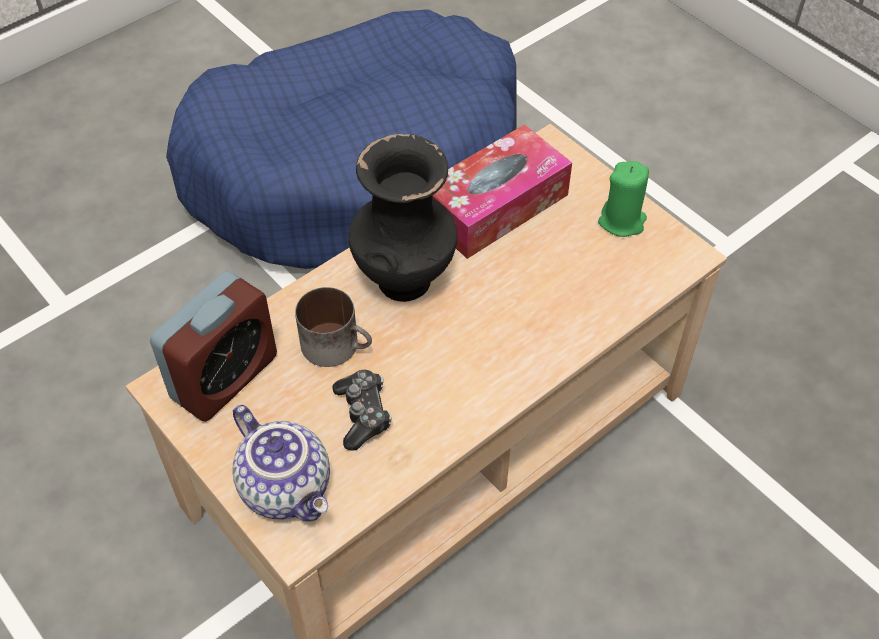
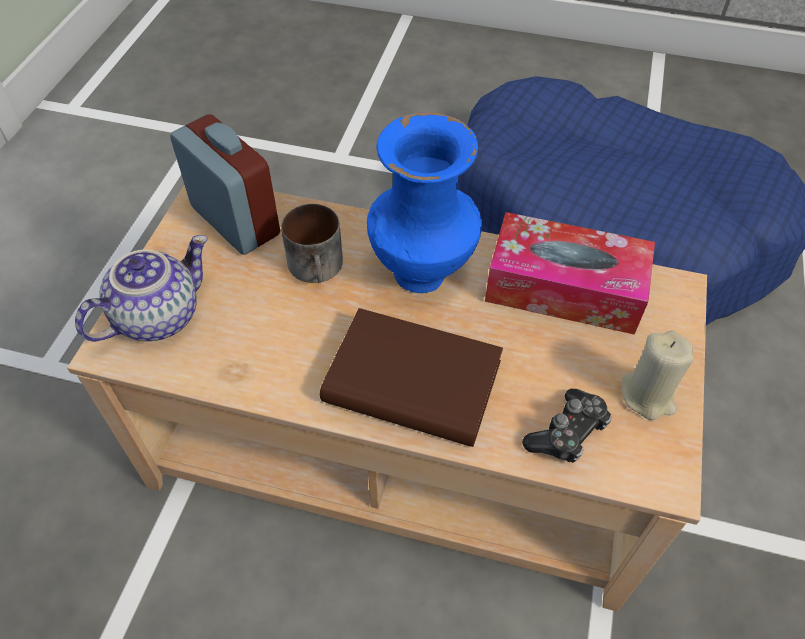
camera: 55 degrees right, 0 degrees up
(224, 377) = (235, 221): alarm clock -> alarm clock turned 135 degrees counterclockwise
(288, 487) = (158, 315): teapot -> teapot turned 150 degrees counterclockwise
(363, 414) = (261, 322): game controller -> game controller (567, 433)
(404, 279) = (423, 272): black vase -> blue vase
(505, 345) = (412, 382): none -> brown book
(622, 221) = (648, 396): green candle -> beige candle

